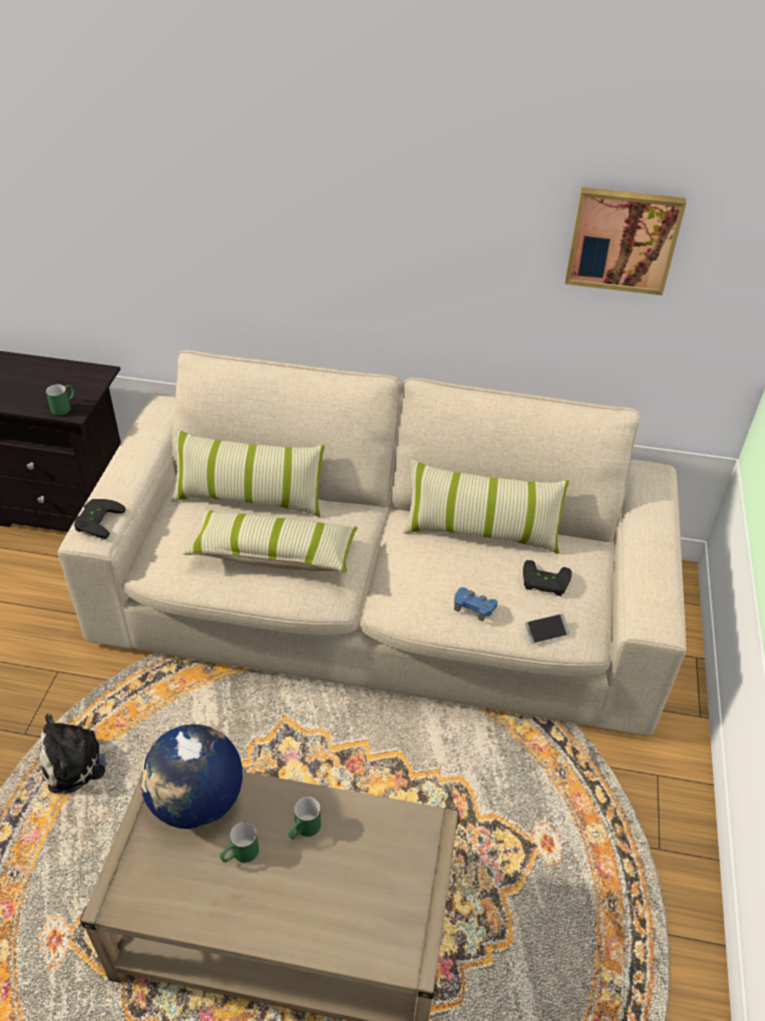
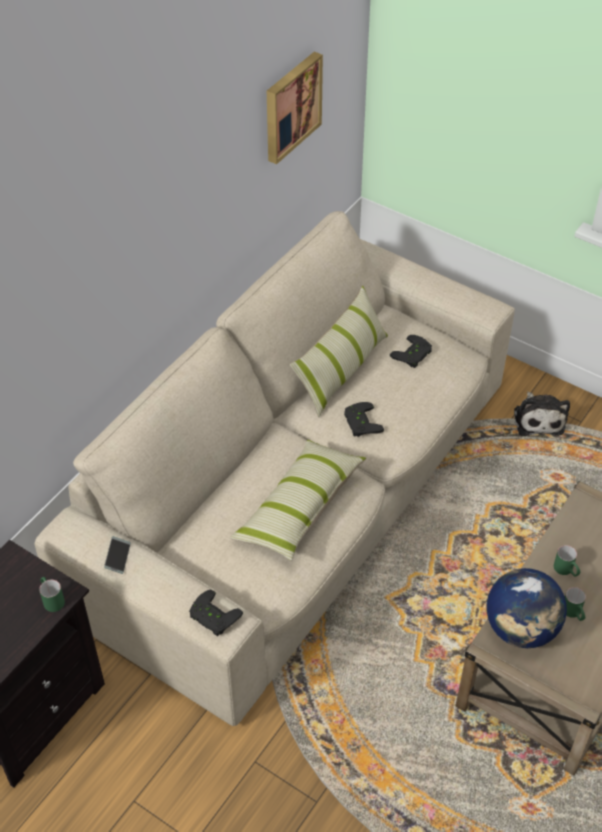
camera: 65 degrees left, 5 degrees up
(78, 761) = (366, 761): plush toy -> plush toy (538, 419)
(249, 497) = (218, 507): pillow -> none
(413, 565) = (360, 422): none -> black game controller
(474, 606) = (418, 403): blue game controller -> none
(546, 631) = (458, 373): phone -> phone (118, 557)

